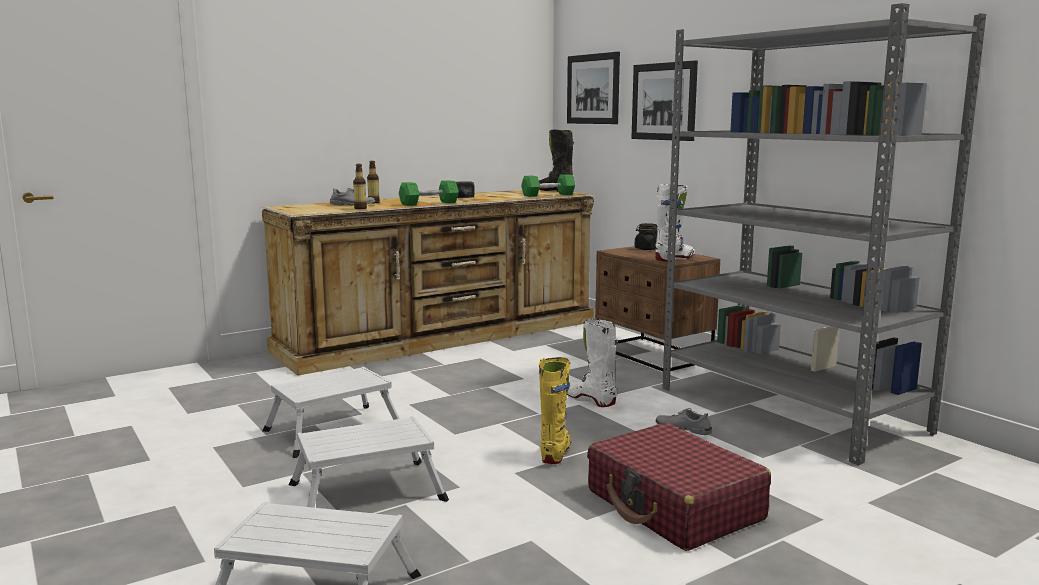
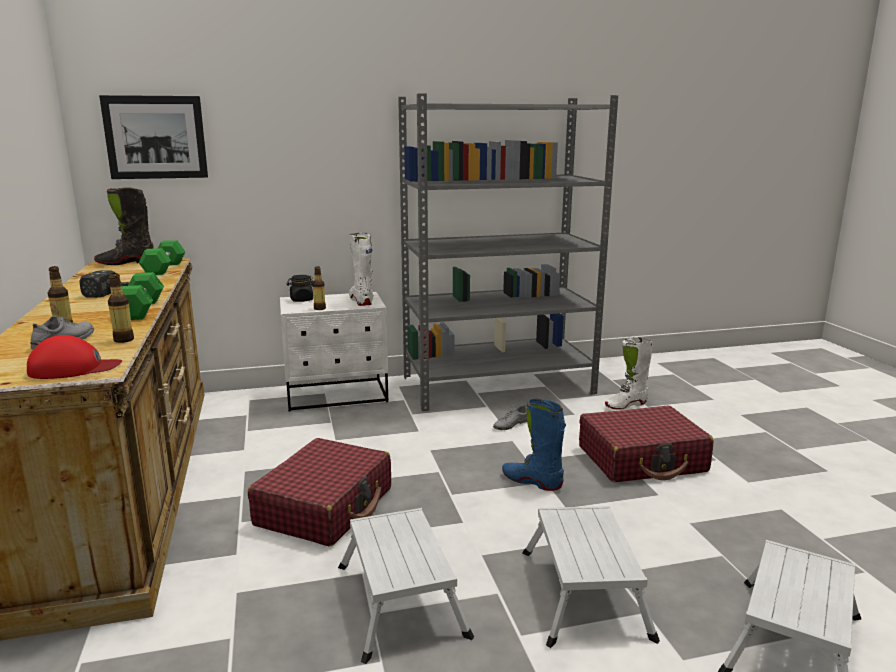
camera: 70 degrees left, 5 degrees up
(304, 210) = (74, 368): none -> red cap
(446, 388) = (325, 506): none -> red suitcase
(555, 452) = (532, 481): yellow boot -> blue boot
(590, 400) = (424, 443): white boot -> white boot (626, 405)
(628, 254) = (319, 308): none -> bottle
(652, 355) = (337, 395): brown nightstand -> white nightstand
(663, 101) = (278, 152): picture -> none

